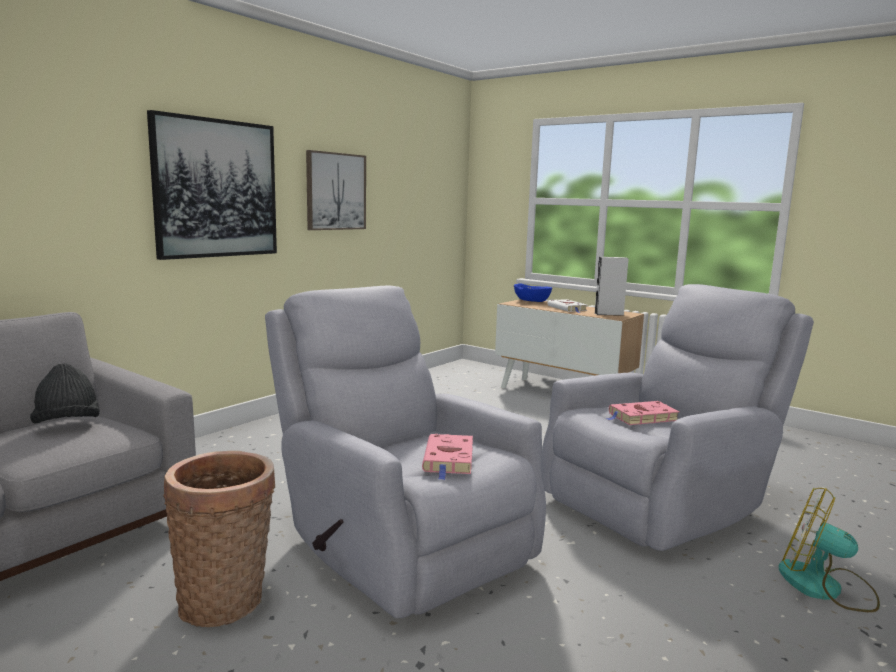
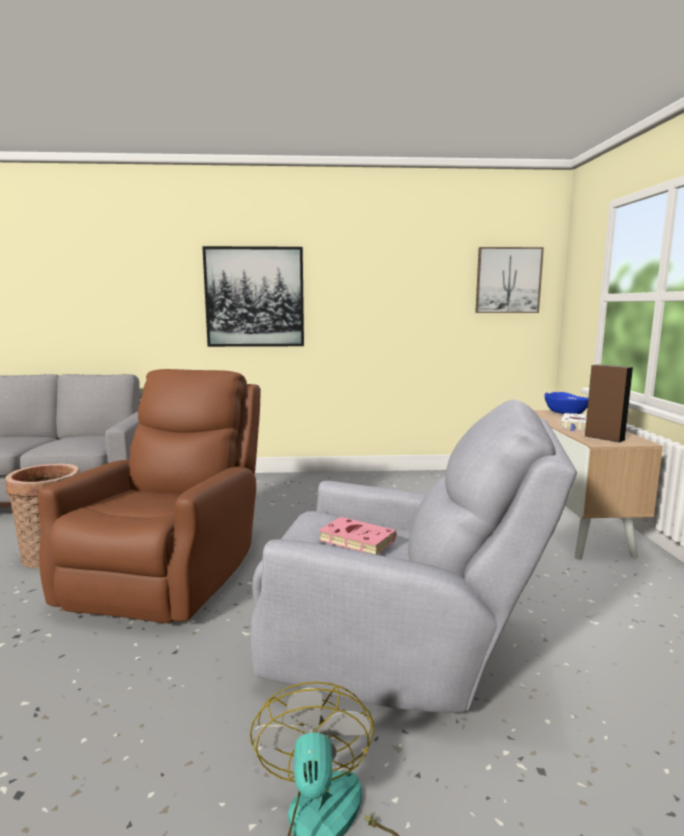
camera: 50 degrees right, 0 degrees up
(67, 425) = (87, 437): black hat -> none
(335, 191) = (370, 296): picture -> picture (508, 280)
(399, 541) = (170, 571): grey armchair -> brown armchair
(449, 460) = (130, 509): pink book -> none
(609, 314) = (604, 438): grey speaker -> brown speaker

